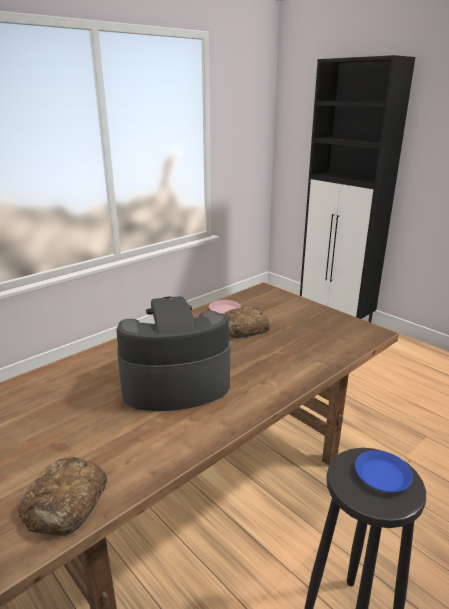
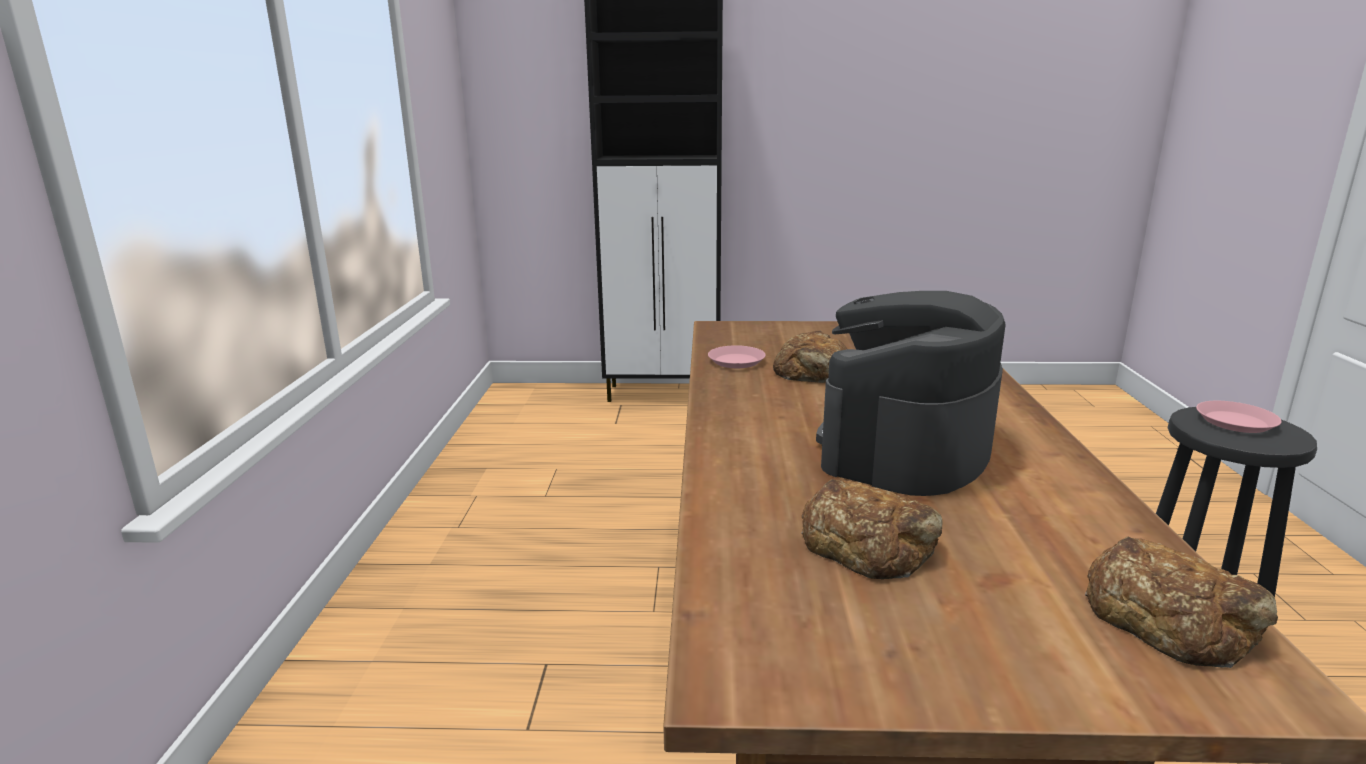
camera: 45 degrees left, 5 degrees down
(66, 406) = (868, 542): none -> bread
(382, 475) = (1235, 422): blue plate -> pink plate

